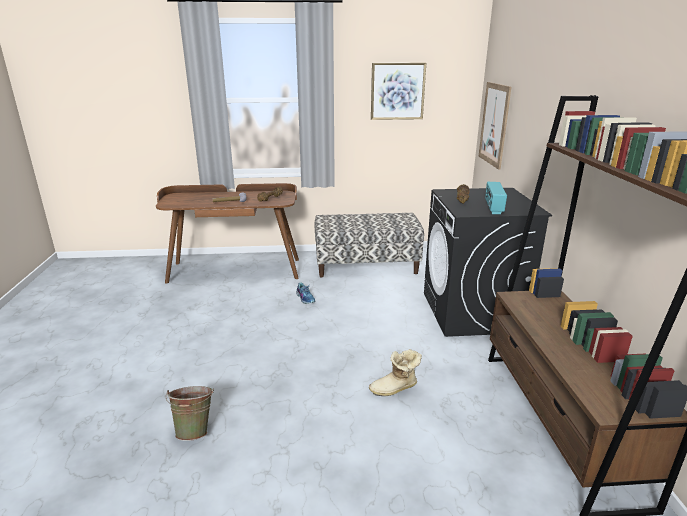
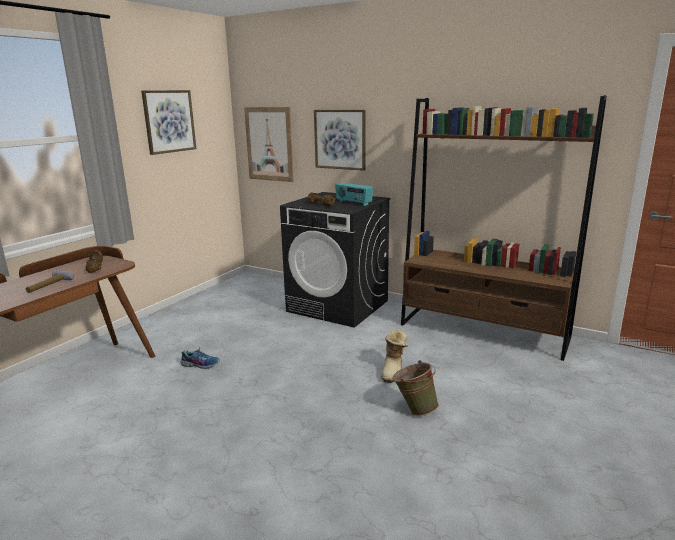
camera: 55 degrees left, 5 degrees down
(195, 430) = (340, 503): green bucket -> green bucket (414, 409)
(366, 266) = (199, 316): bench -> none
(534, 132) = (340, 139): none -> picture

